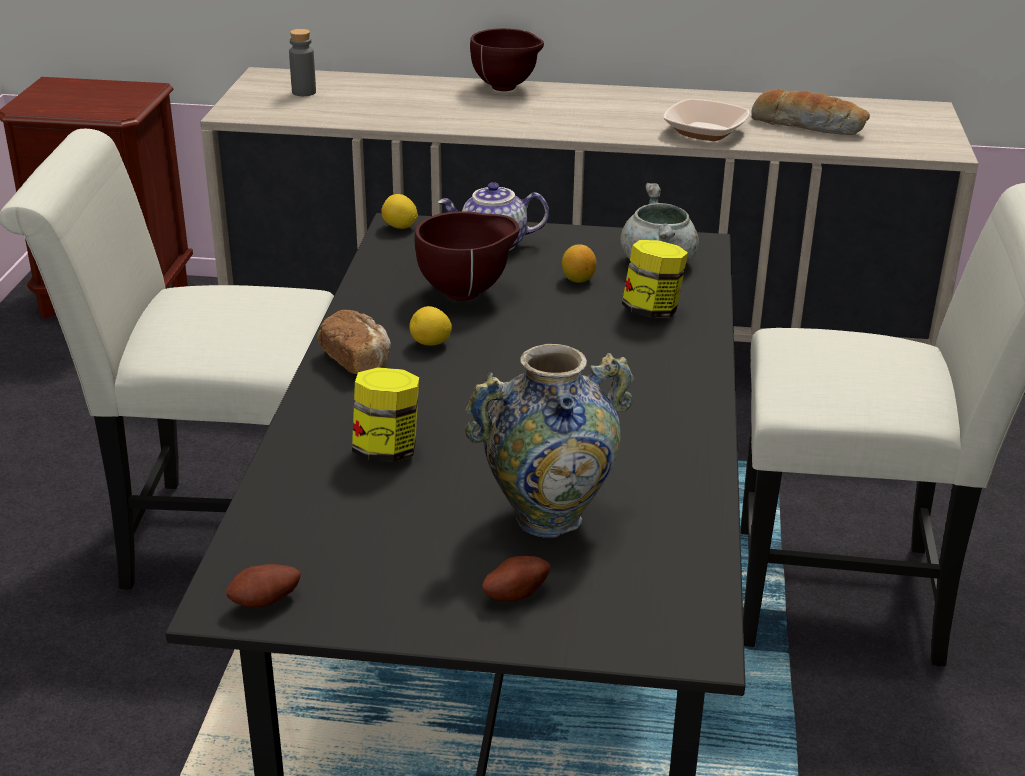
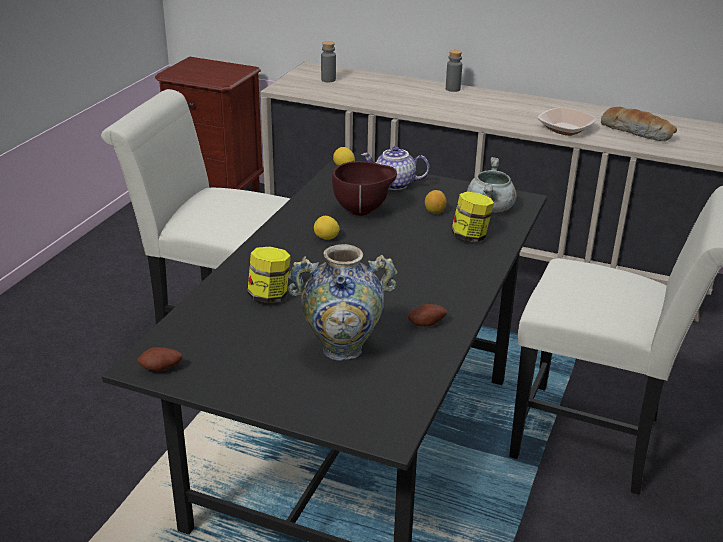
camera: 15 degrees right, 0 degrees up
(357, 360) = (279, 242): bread -> none
(507, 88) = (453, 89): brown bowl -> grey bottle
(515, 593) = (300, 388): potato -> potato (426, 323)

